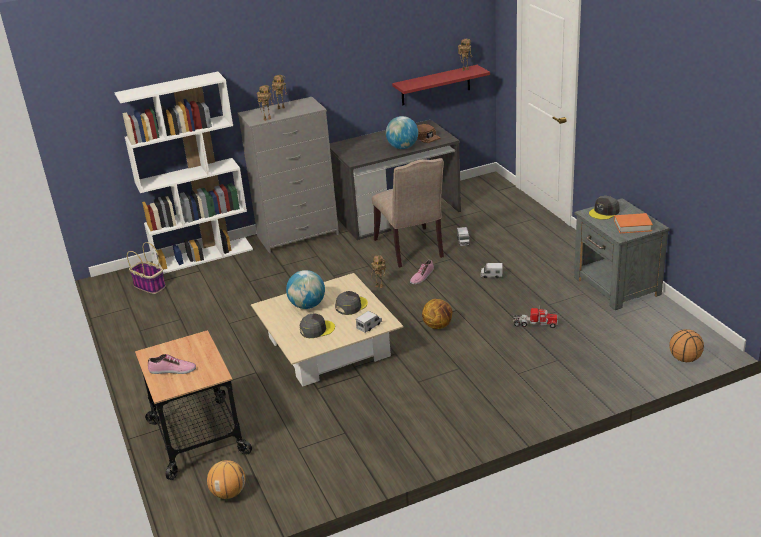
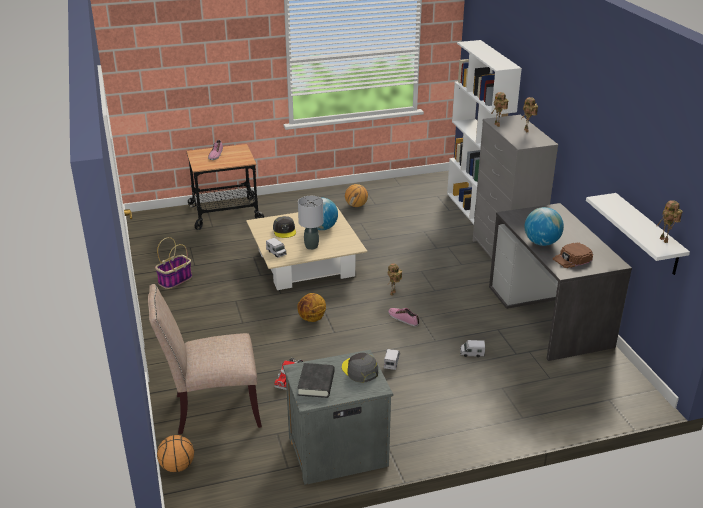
camera: 95 degrees right, 0 degrees up
(150, 286) = (429, 191): basket -> basket (175, 280)
(229, 493) = (165, 224): basketball -> basketball (356, 206)
(351, 306) = (311, 246): grey cap -> grey table lamp
(411, 249) = (461, 318): beige chair -> beige chair (213, 409)
(435, 85) = (647, 234): red shelf -> white shelf
(632, 226) = (316, 383): orange book -> black book

